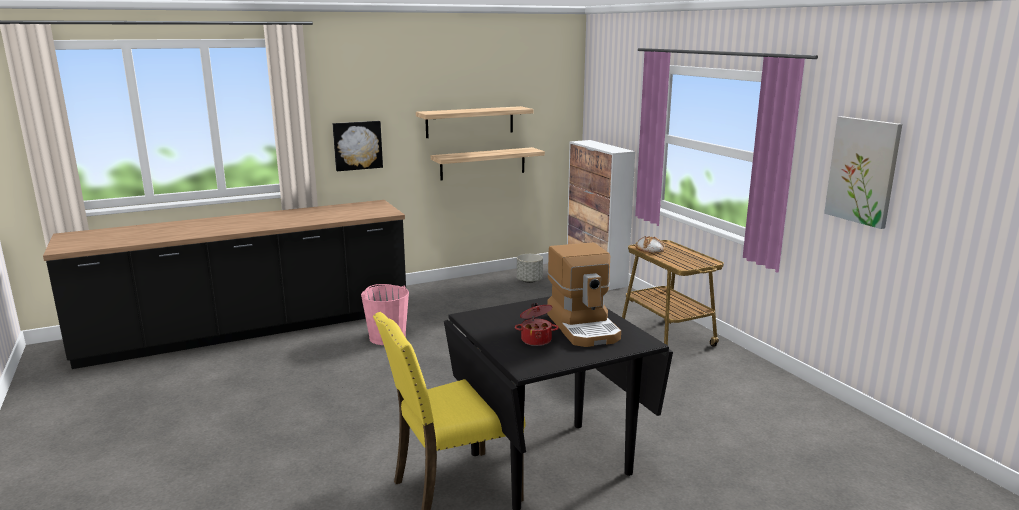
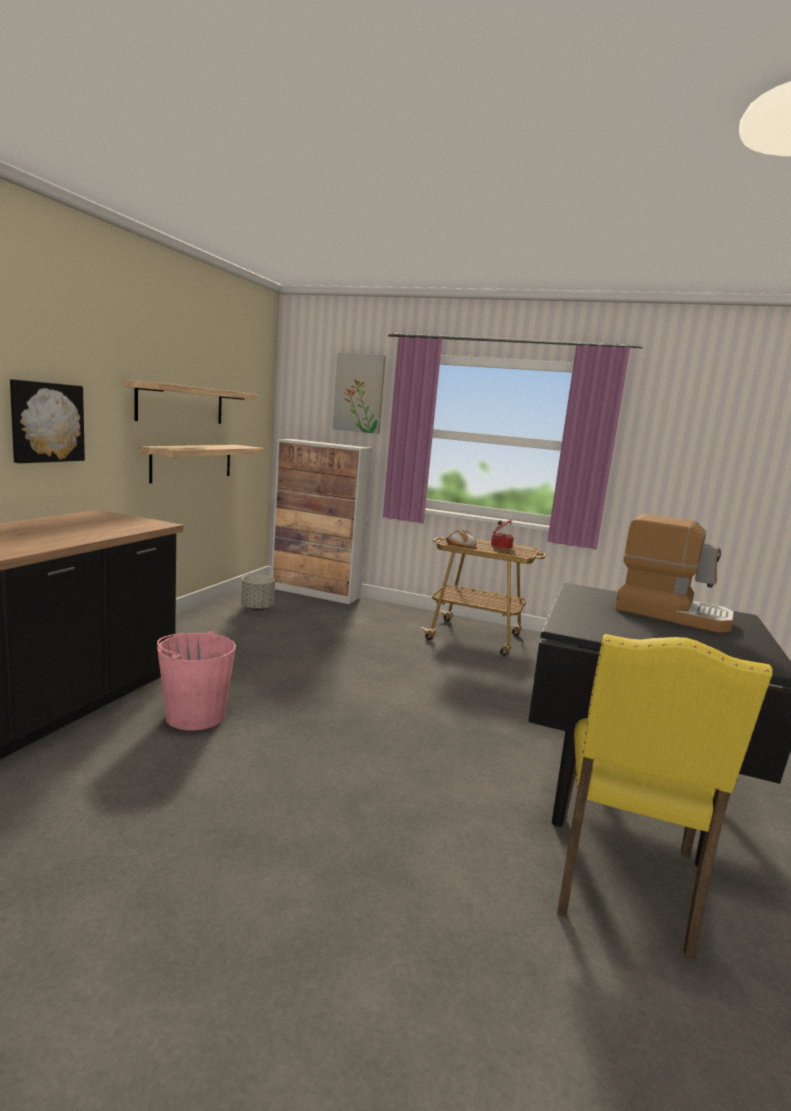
camera: 45 degrees left, 5 degrees down
(536, 339) = (685, 636): cooking pot -> cooking pot (500, 546)
(863, 171) = (680, 449): picture -> picture (359, 393)

